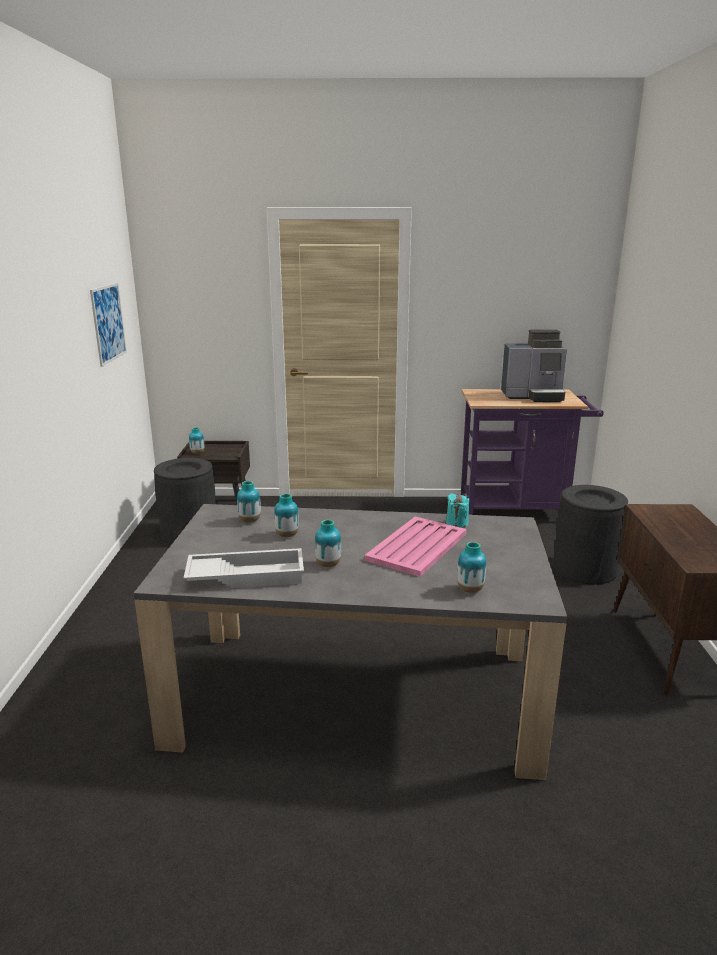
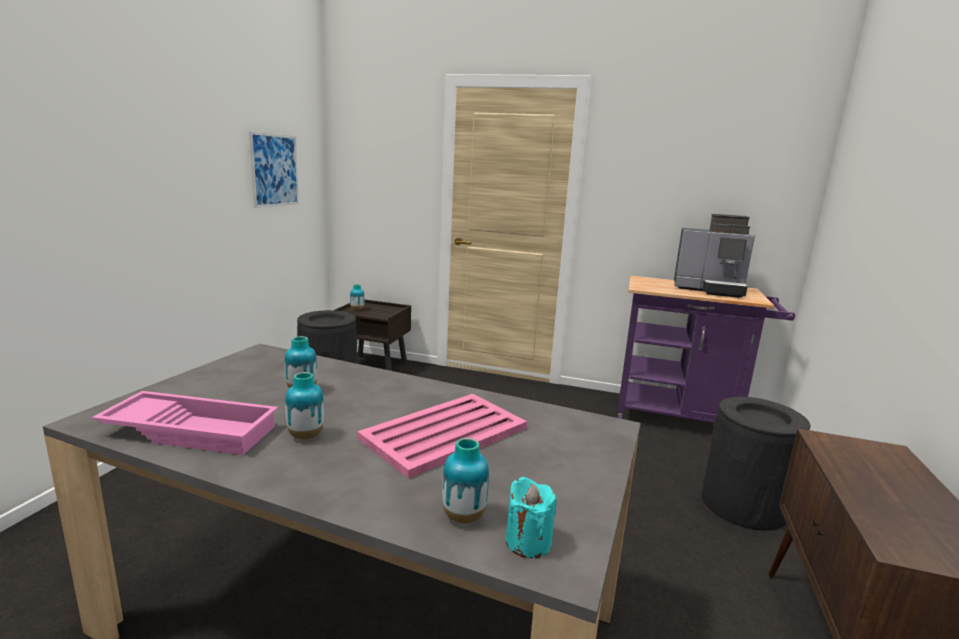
camera: 15 degrees right, 5 degrees down
(247, 575) = (193, 430): white tray -> pink tray
(249, 521) = (282, 367): vase -> none
(457, 523) = (525, 412): turquoise candle -> turquoise candle (528, 542)

